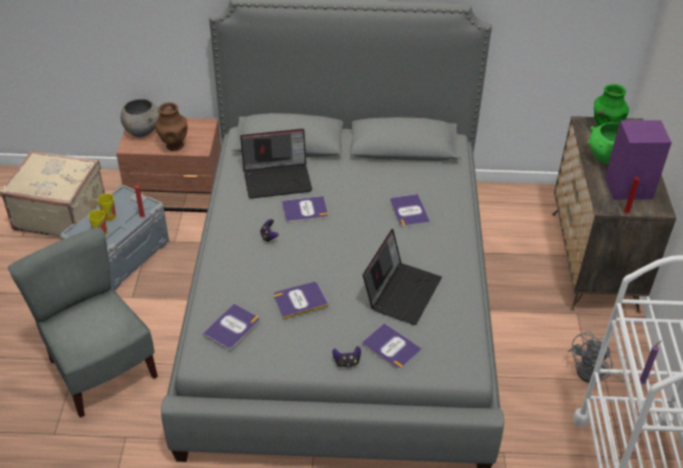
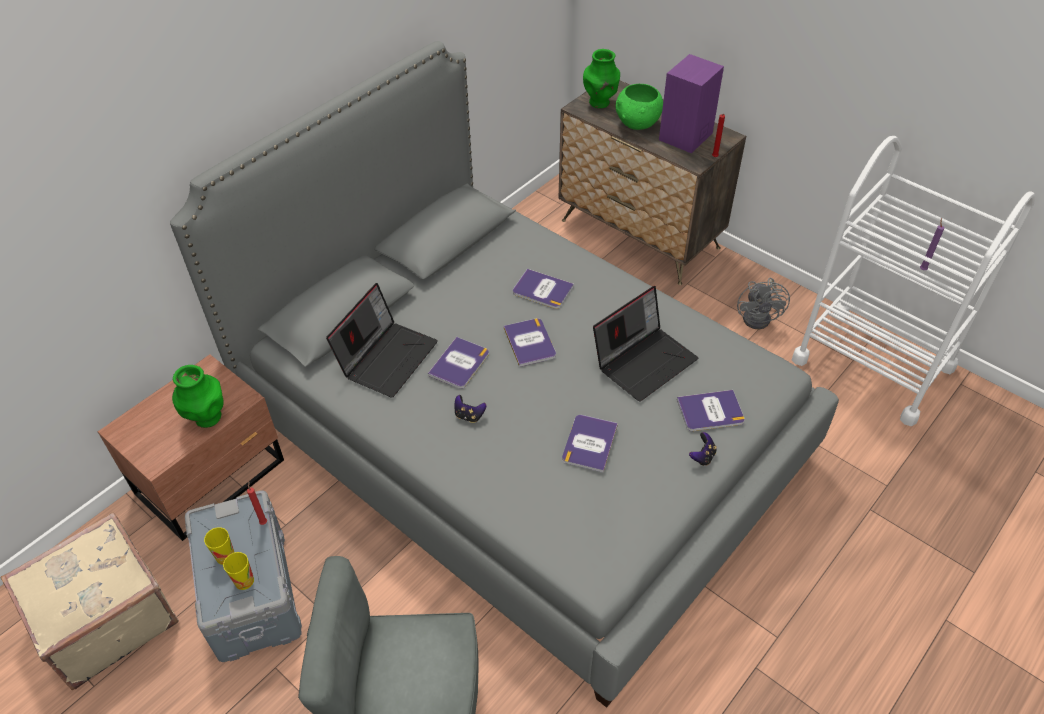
camera: 50 degrees left, 5 degrees up
(142, 131) = (143, 434): grey bowl -> none
(174, 146) = (207, 418): brown vase -> green vase
(232, 327) = (578, 523): book -> book (530, 342)
(401, 291) = (644, 360): laptop -> laptop turned 75 degrees clockwise

